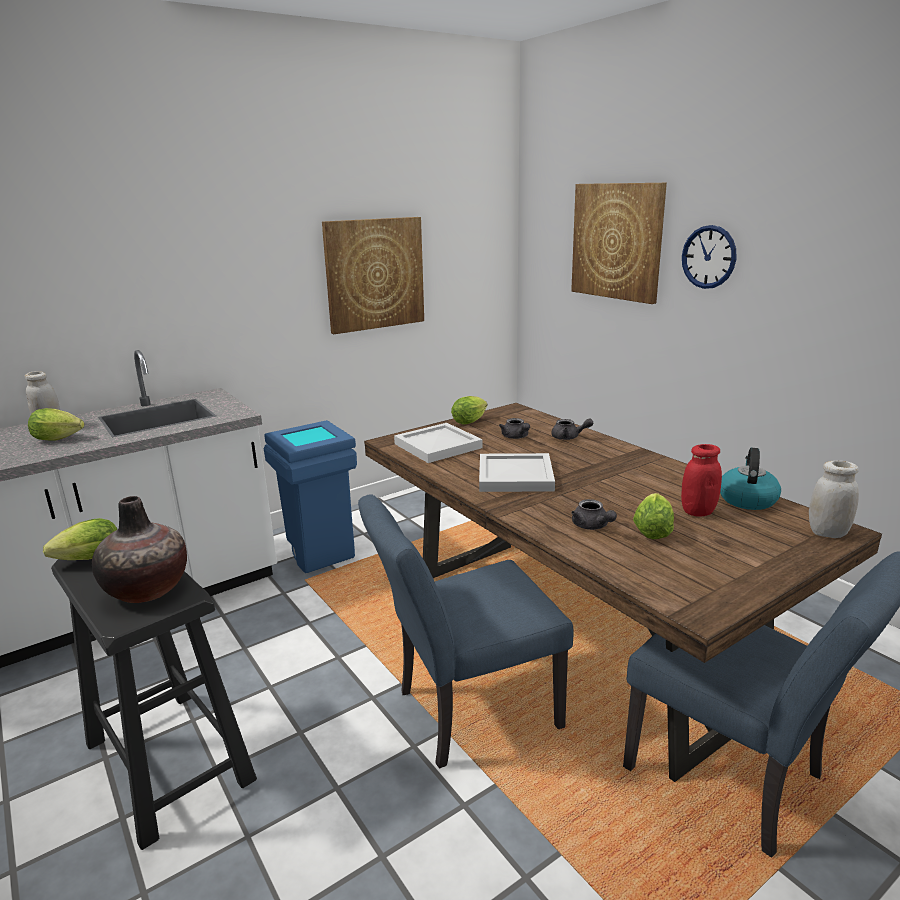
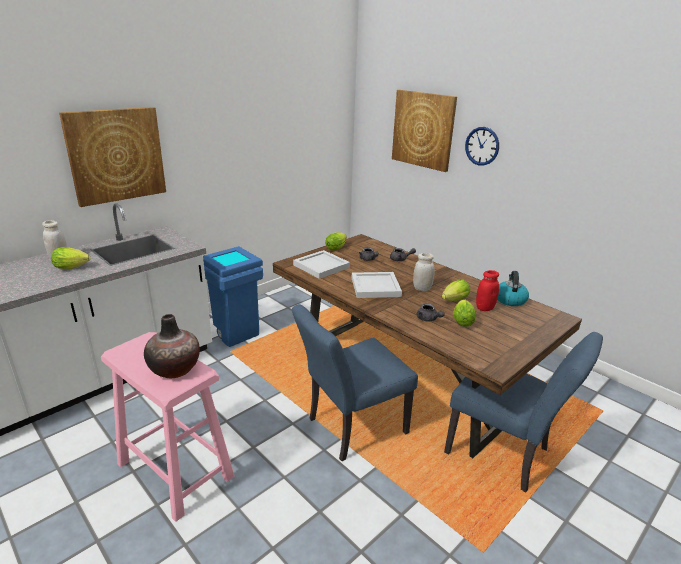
camera: 10 degrees left, 5 degrees up
(86, 560) = (124, 351): lettuce -> lettuce (453, 301)
(168, 761) = (175, 470): black stool -> pink stool
(374, 274) = (265, 146): picture -> picture (116, 155)
(828, 533) = (554, 319): white jar -> white jar (422, 289)

